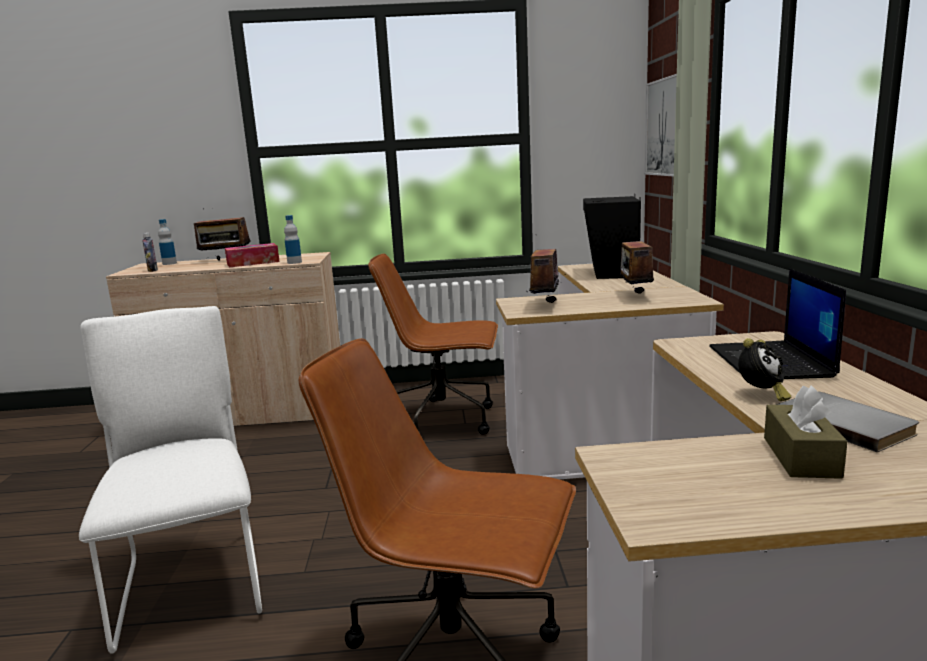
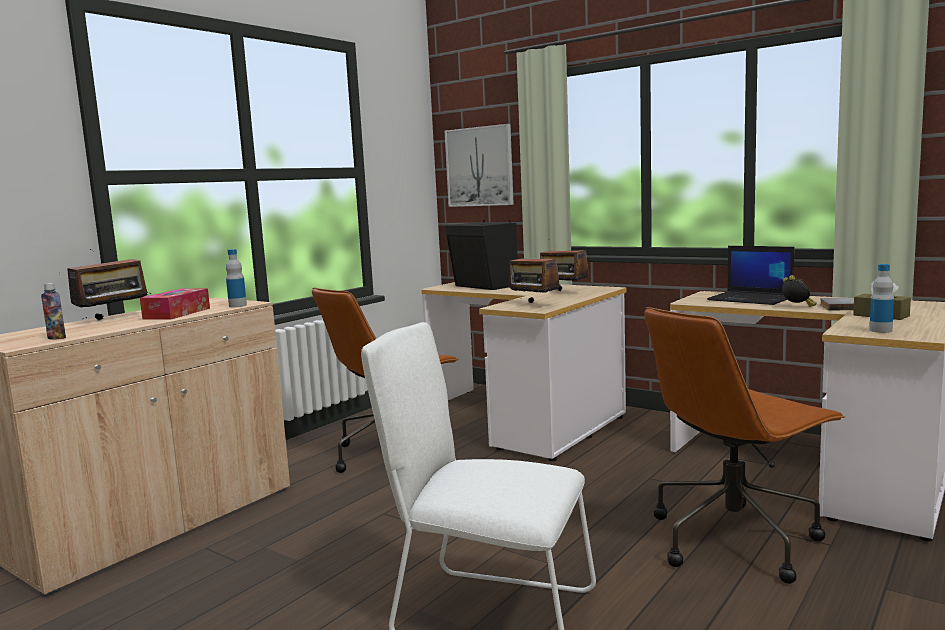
camera: 50 degrees left, 5 degrees down
(169, 263) = (28, 333): bottle -> bottle (880, 330)

